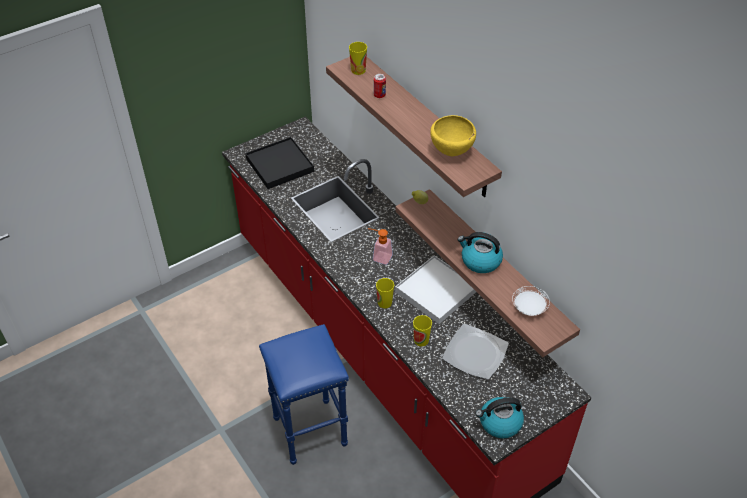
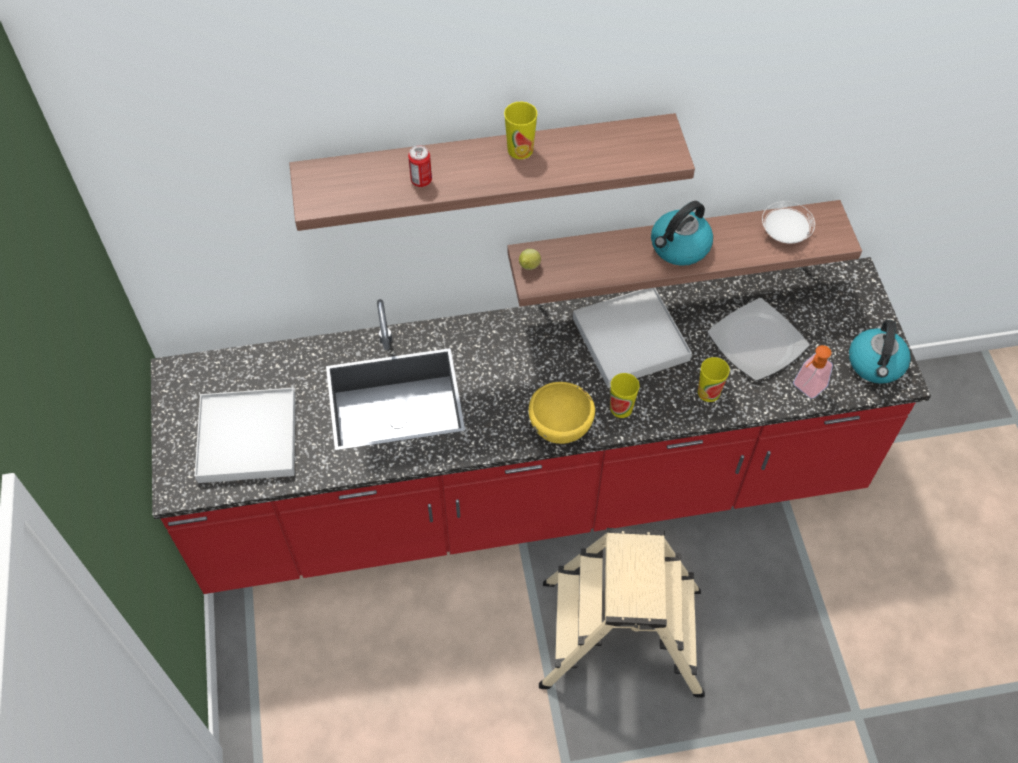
camera: 65 degrees left, 10 degrees up
(279, 165) = (248, 438): black tray -> white tray
(311, 429) = (621, 637): blue stool -> beige step ladder
(358, 70) = (338, 183): cup -> cup (520, 149)
(379, 257) = (530, 380): soap dispenser -> soap dispenser (805, 388)
(452, 152) = (607, 148): yellow bowl -> yellow bowl (561, 429)

